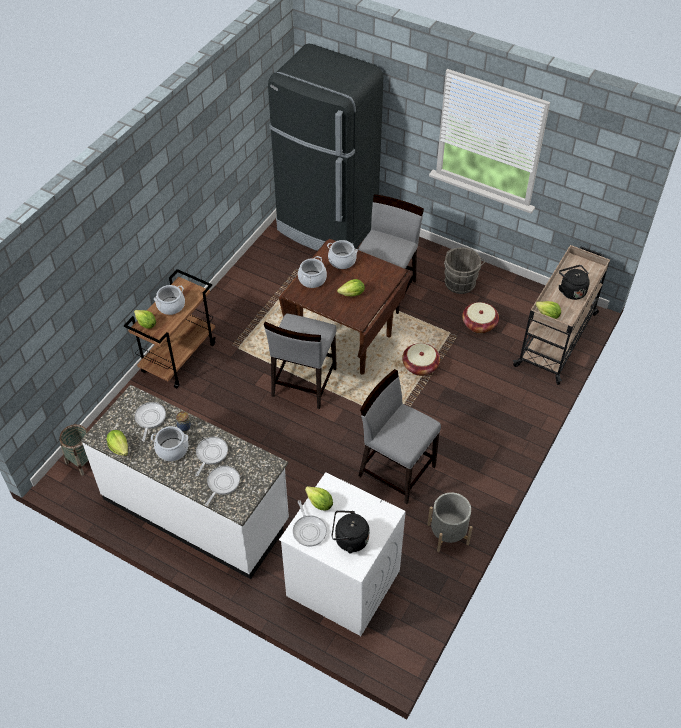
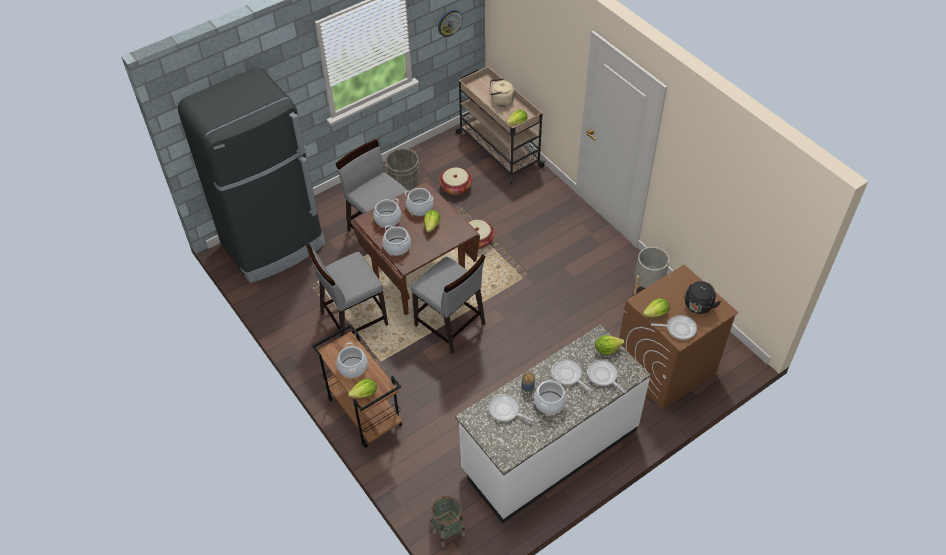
camera: 65 degrees left, 0 degrees up
(119, 447) = (528, 443): lettuce -> lettuce (607, 349)
(342, 583) = (665, 367): white washing machine -> brown washing machine
(370, 277) = (420, 208): none -> cooking pot
(396, 470) = (574, 294): grey chair -> grey chair (353, 319)
(571, 291) = (500, 101): black kettle -> beige kettle
(590, 182) = (449, 22): none -> wall clock

